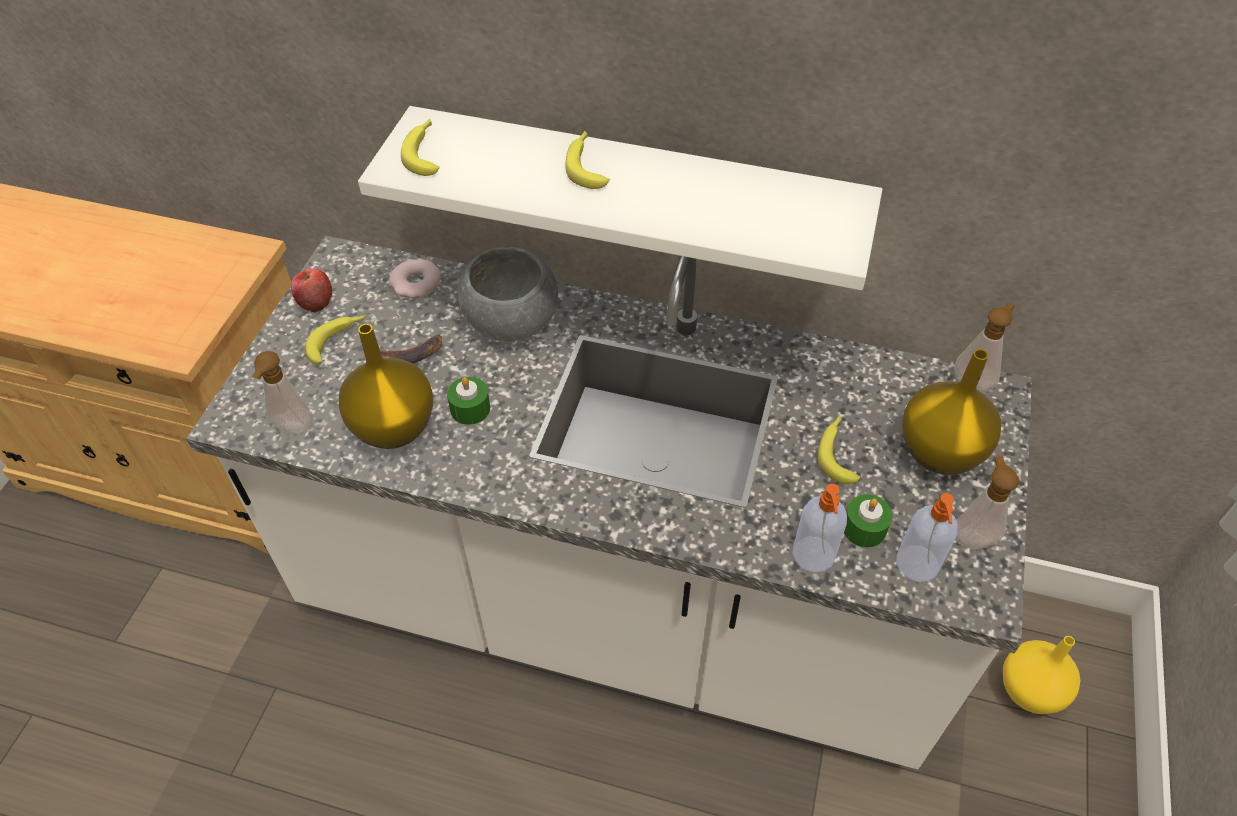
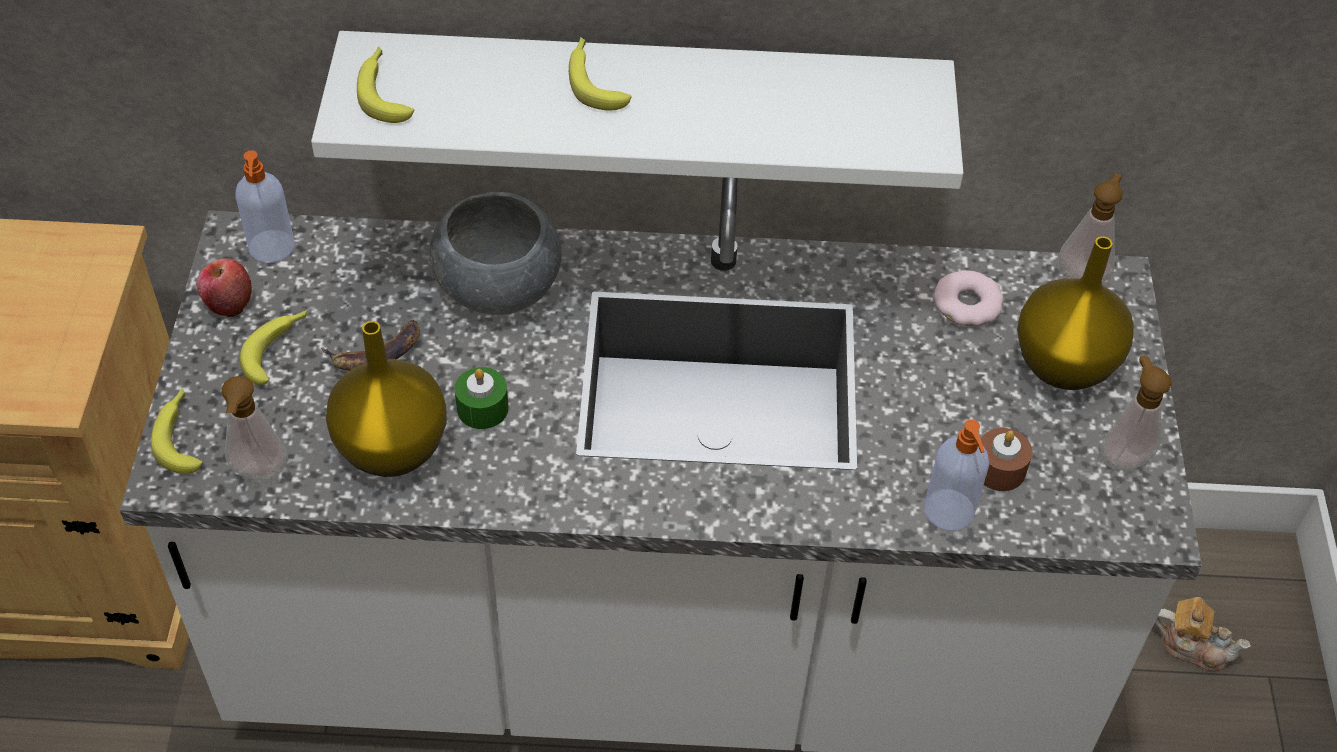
camera: 15 degrees left, 0 degrees up
(416, 283) = (357, 257): donut -> donut (967, 304)
(838, 453) = (947, 385): banana -> banana (181, 435)
(864, 528) = (999, 469): green candle -> brown candle
(917, 565) = (1069, 500): soap dispenser -> soap dispenser (271, 248)
(1029, 689) = (1193, 646): yellow vase -> teapot

